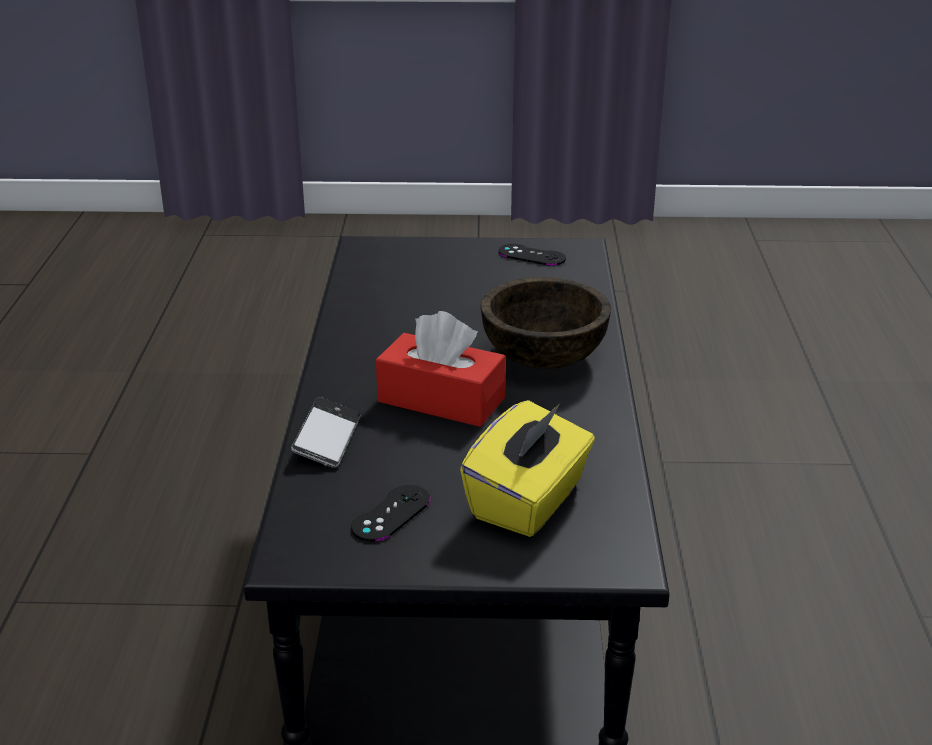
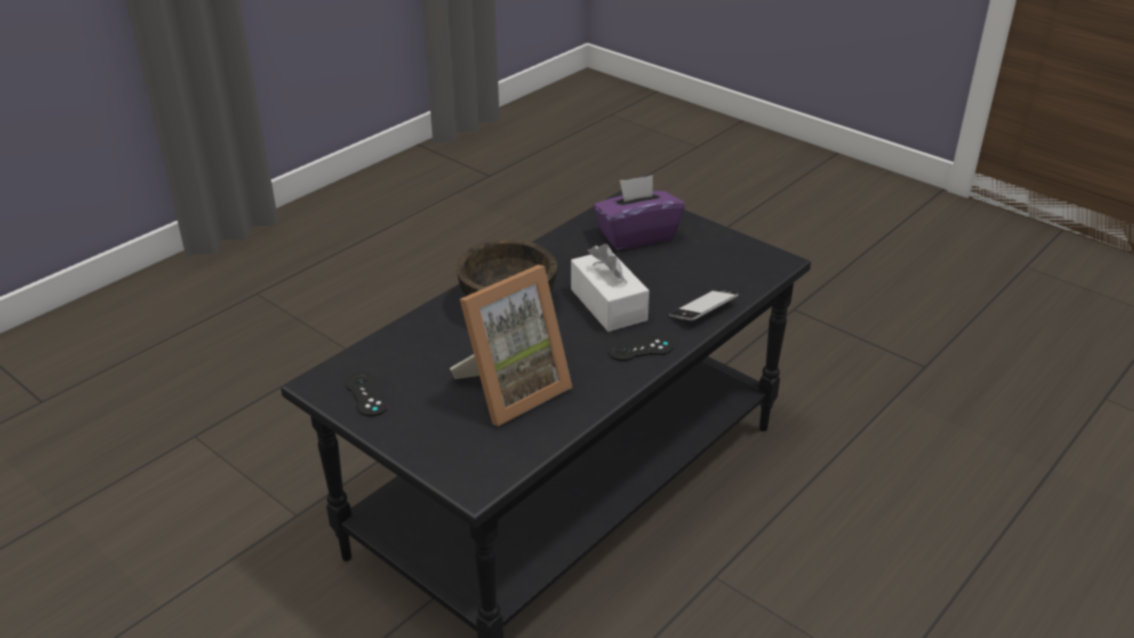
camera: 140 degrees left, 5 degrees up
(391, 514) = (710, 258): black game controller -> black game controller (640, 349)
(425, 299) = (511, 389): none -> picture frame
(441, 400) = (608, 305): red tissue box -> white tissue box
(528, 501) = (636, 236): yellow tissue box -> purple tissue box

